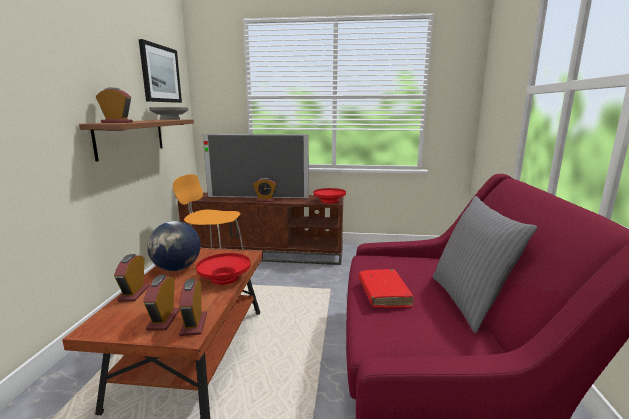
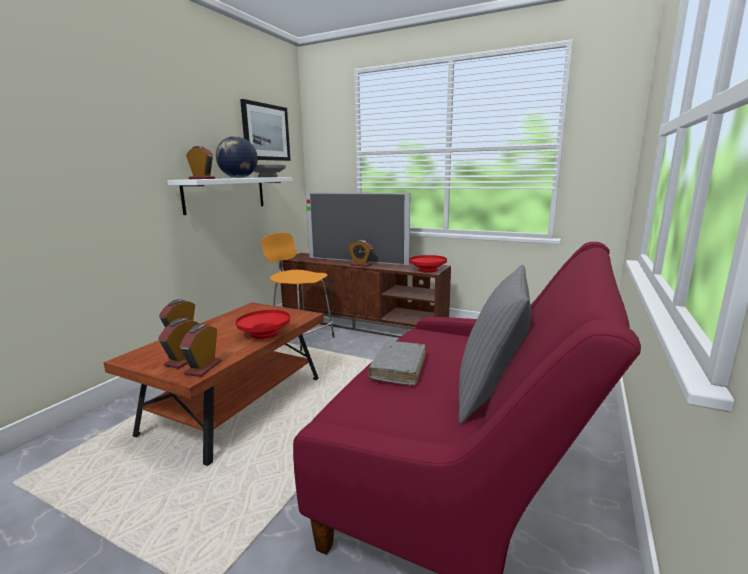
camera: 20 degrees right, 0 degrees up
(131, 137) = (225, 194): brown shelf -> white shelf
(176, 268) = (232, 320): globe -> globe (238, 178)
(383, 294) = (398, 369): red book -> grey book

